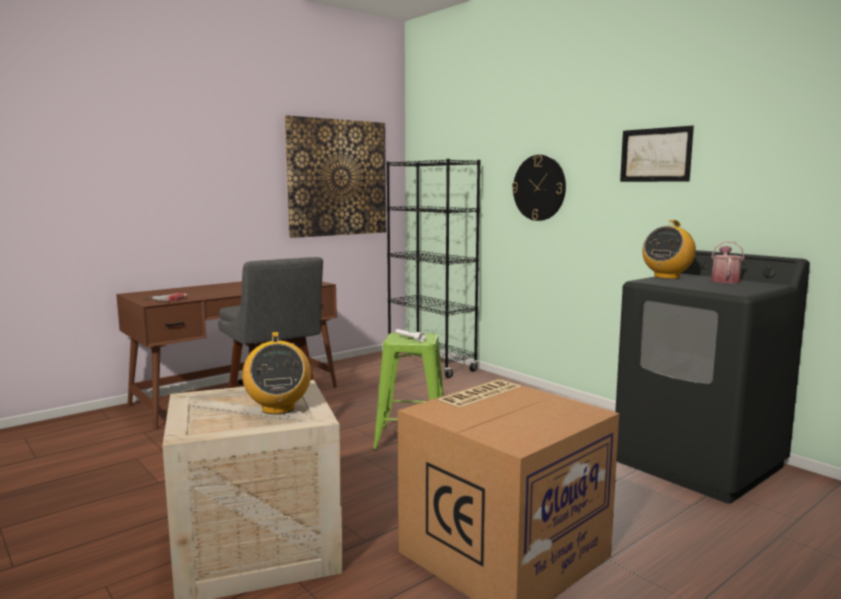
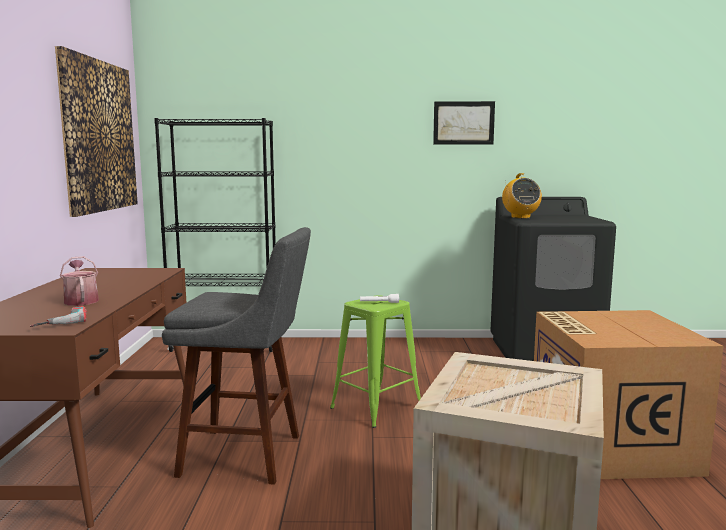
camera: 50 degrees left, 0 degrees up
(278, 408) = (530, 378): radio -> none
(539, 188) = (345, 150): wall clock -> none
(725, 280) = (551, 215): watering can -> watering can (81, 300)

